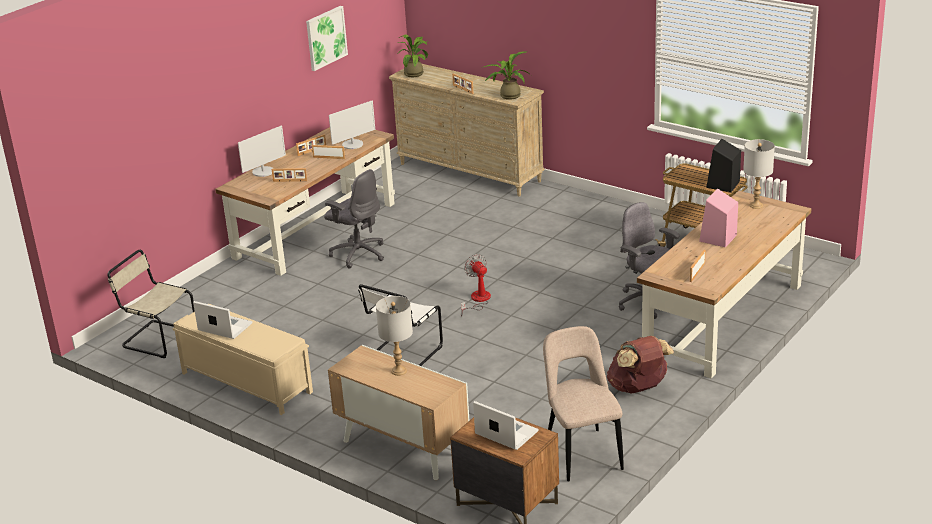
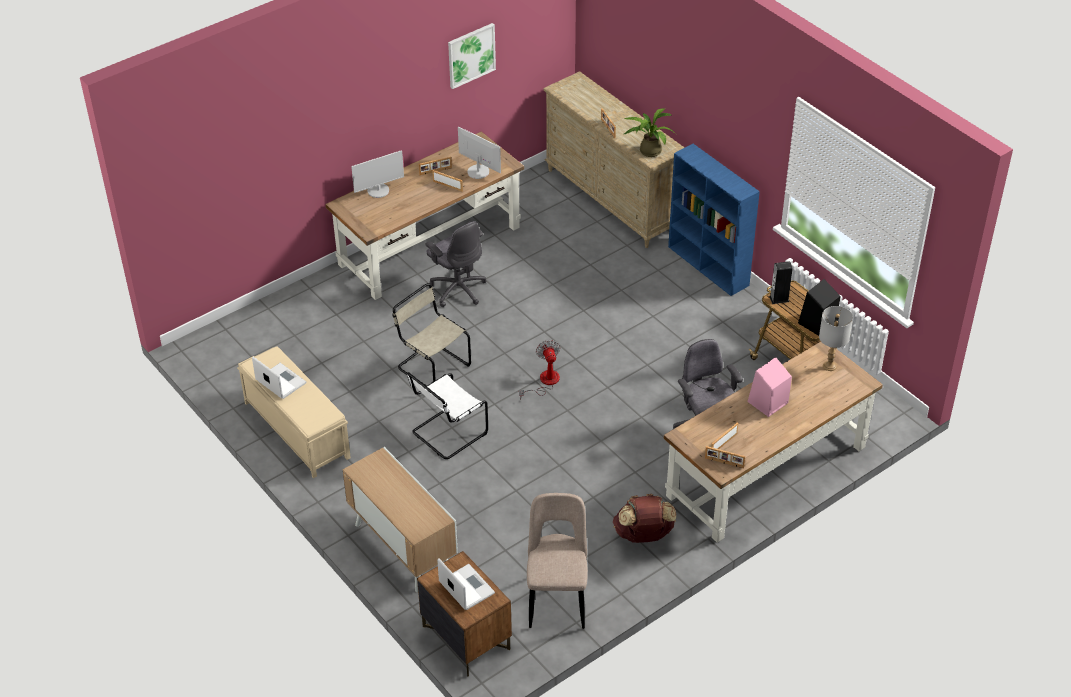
camera: 15 degrees right, 15 degrees up
(157, 339) = (237, 353): beige chair -> beige chair (432, 366)
(290, 181) = (398, 211): picture frame -> picture frame (724, 463)
(353, 144) = (478, 171): monitor -> monitor turned 120 degrees counterclockwise
(399, 371) = (402, 489): grey table lamp -> none
(415, 73) = (572, 90): potted plant -> none
(583, 197) = (709, 266): none -> blue bookcase
(678, 176) = (779, 299): none -> speaker

